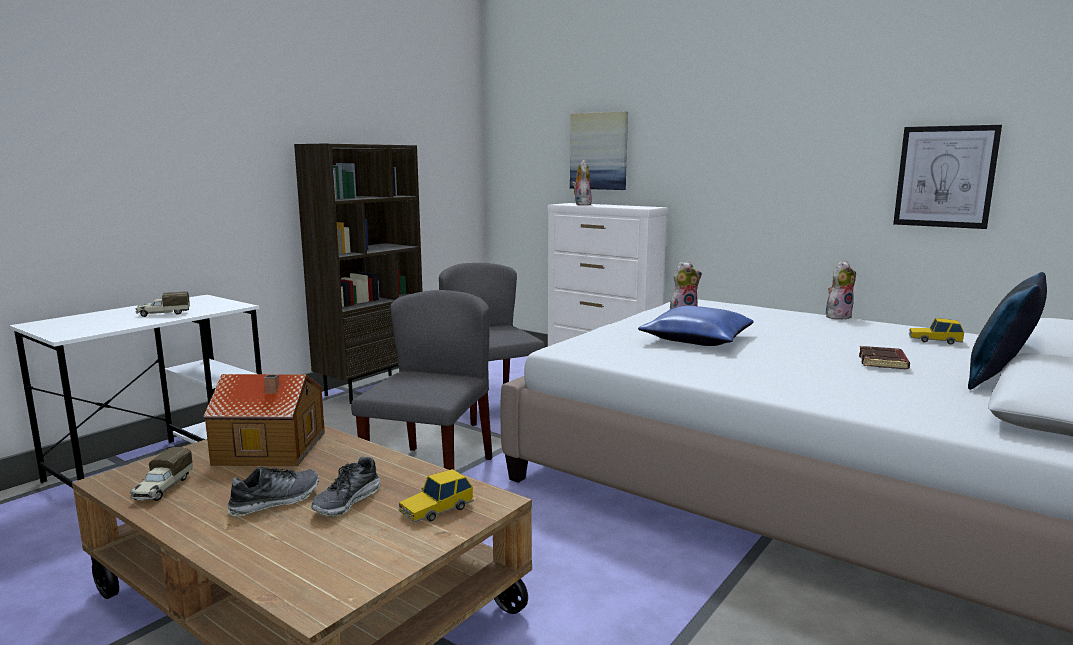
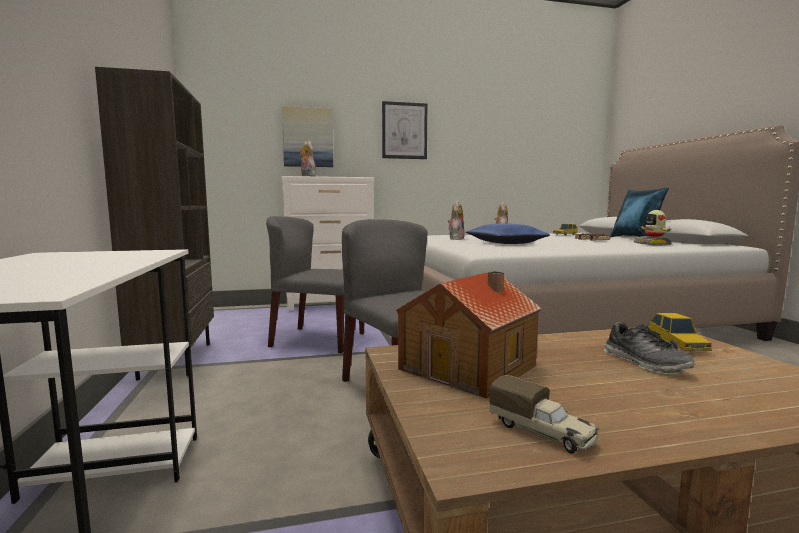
camera: 50 degrees left, 5 degrees down
(163, 314) = (87, 263): toy truck -> none
(275, 501) = (628, 385): shoe -> none
(904, 398) = (653, 244): none -> toy robot
(945, 176) = (521, 159): picture -> picture (404, 131)

